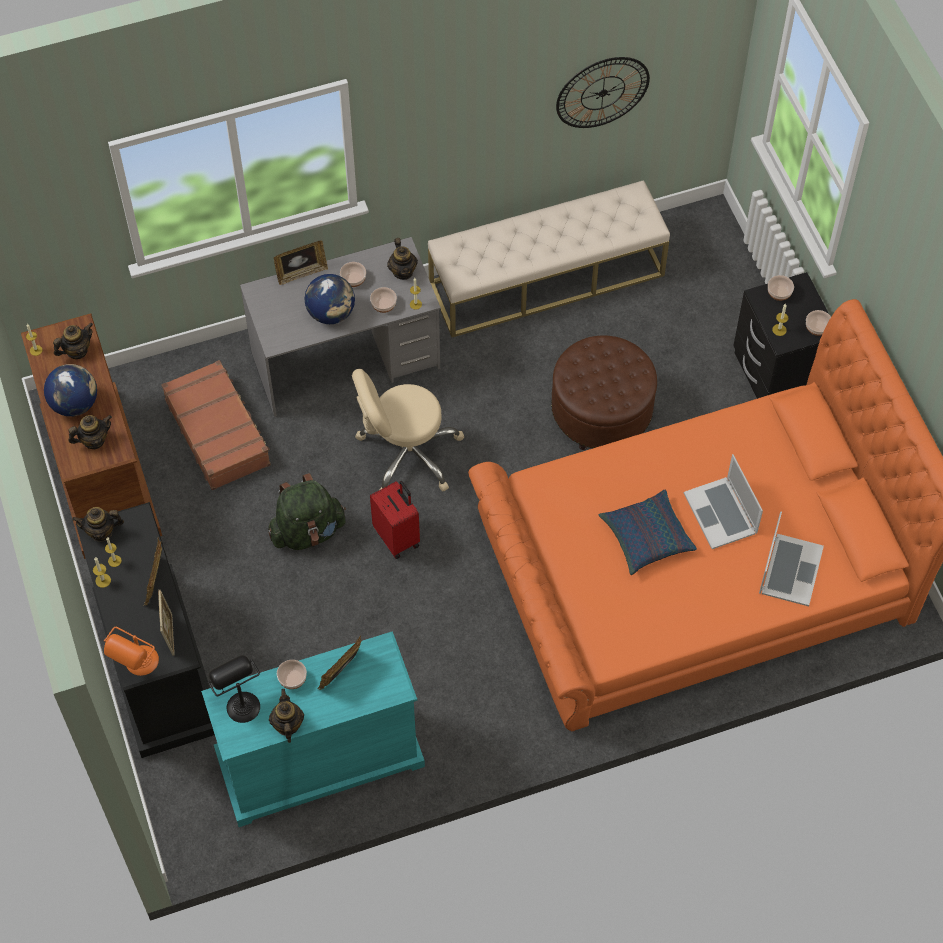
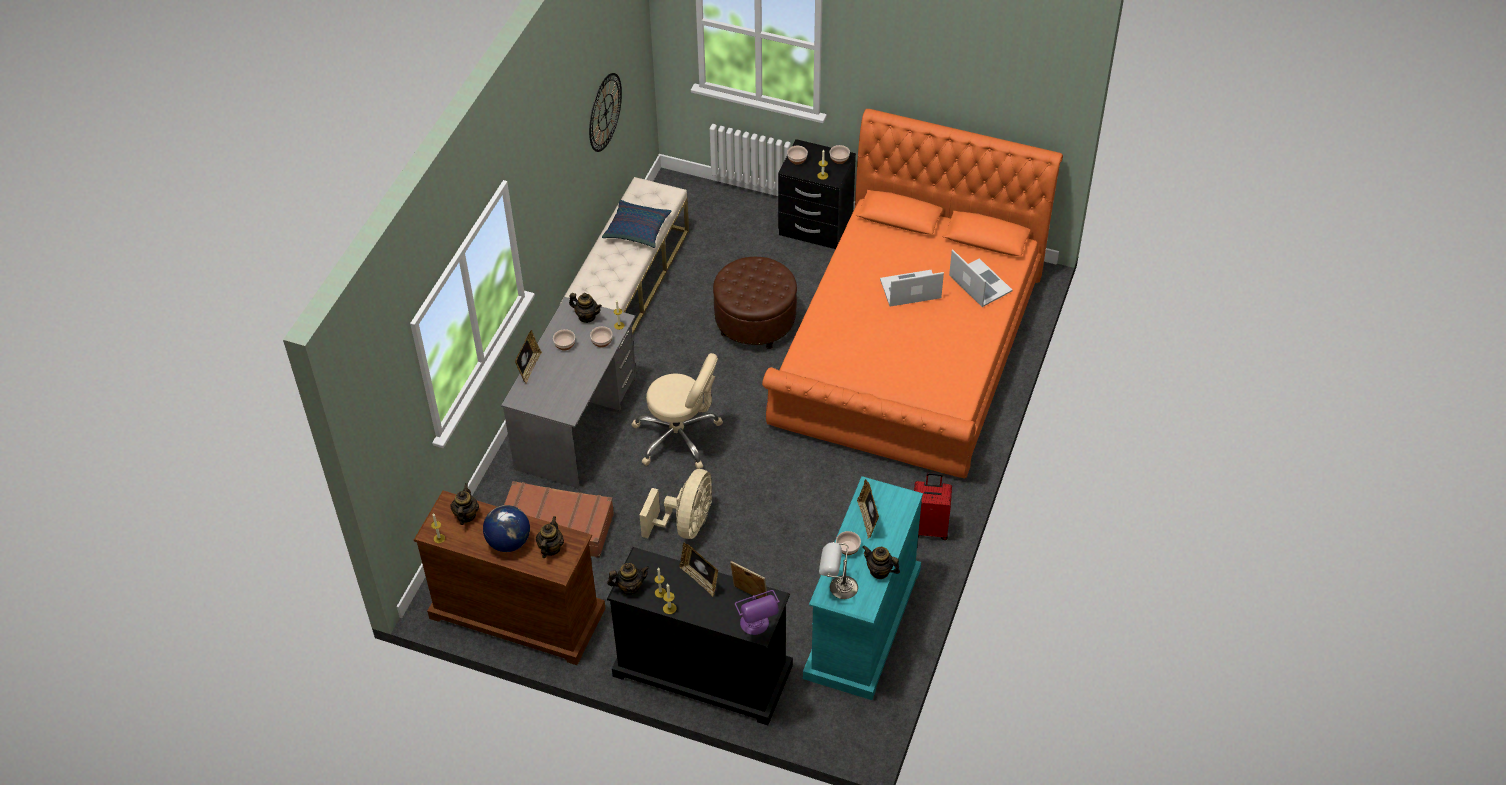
camera: 50 degrees left, 10 degrees down
(101, 532) = (629, 587): teapot -> teapot turned 135 degrees counterclockwise
(138, 666) = (757, 627): orange table lamp -> purple table lamp
(239, 701) = (837, 587): black table lamp -> white table lamp
(308, 531) = (685, 524): green backpack -> beige fan
(331, 313) = (578, 371): globe -> none
(398, 537) = (739, 479): red suitcase -> red suitcase (929, 528)
(404, 455) = (681, 438): beige office chair -> beige office chair turned 90 degrees counterclockwise
(647, 537) = (893, 333): blue pillow -> blue pillow (637, 230)
(721, 513) = (910, 289): laptop -> laptop turned 150 degrees clockwise

